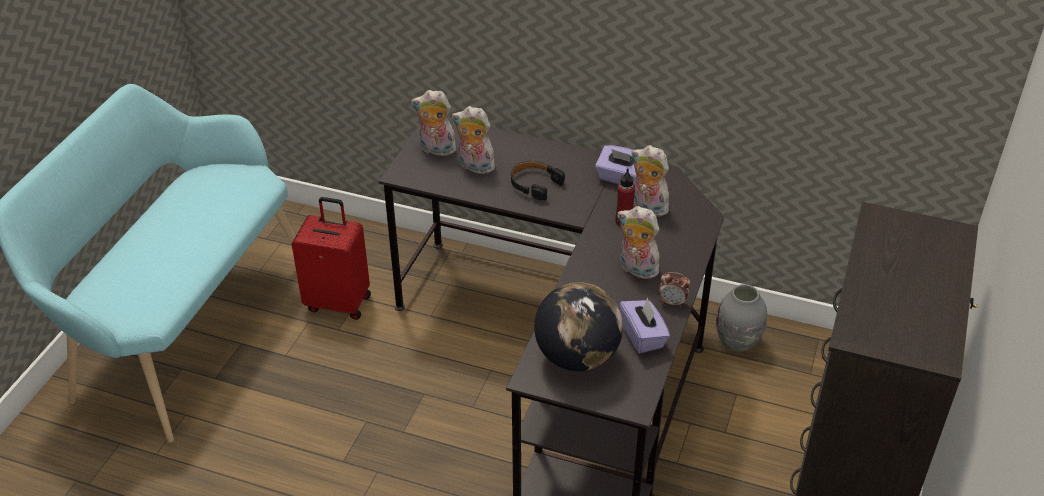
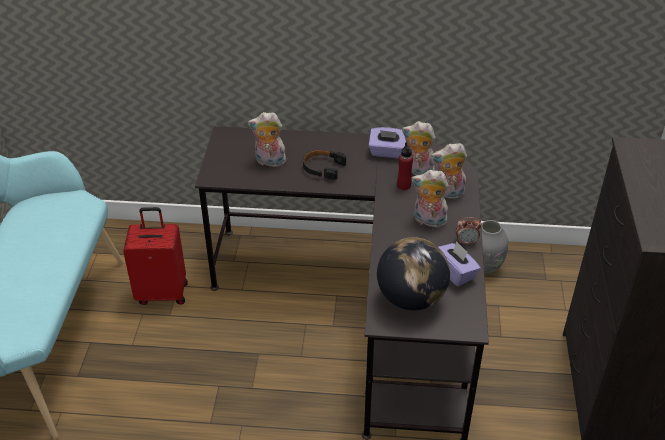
camera: 15 degrees left, 0 degrees up
(436, 150) = (232, 153): plush toy -> plush toy (447, 194)

